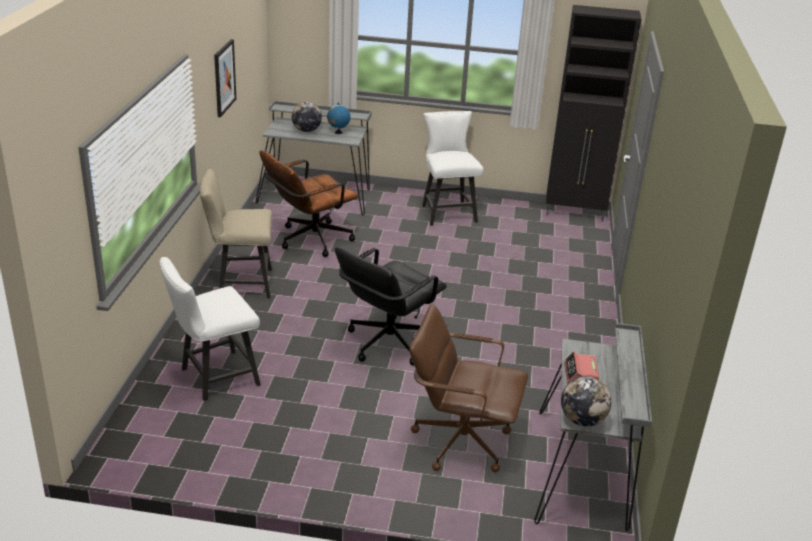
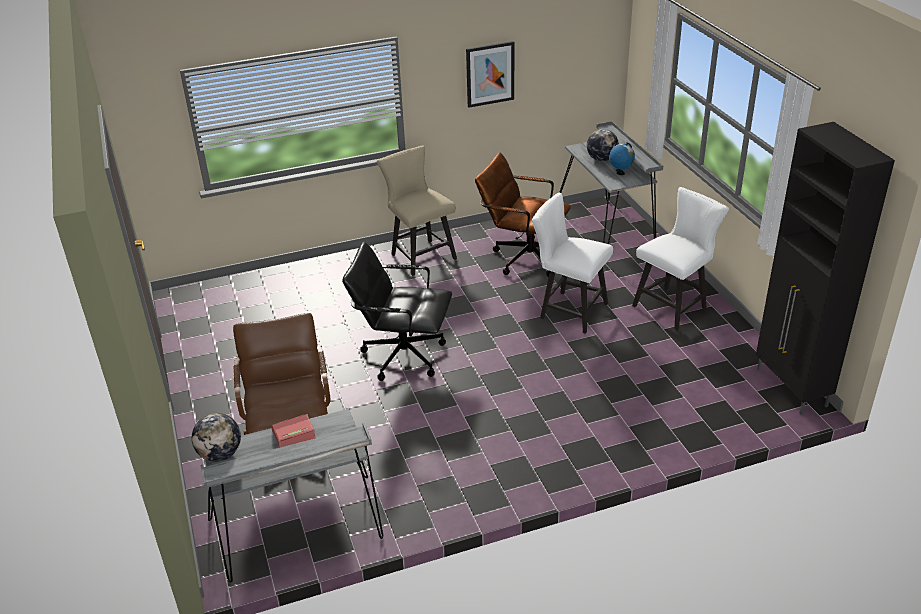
camera: 65 degrees right, 5 degrees up
(214, 378) = (286, 297): white chair -> white chair (569, 310)

